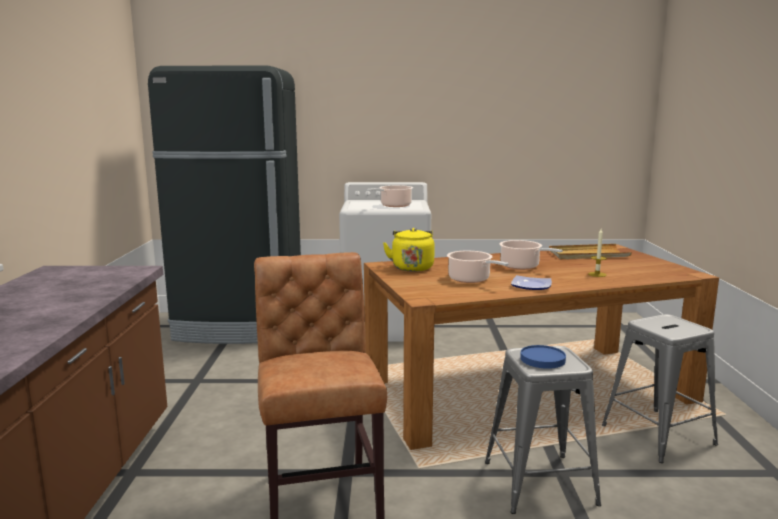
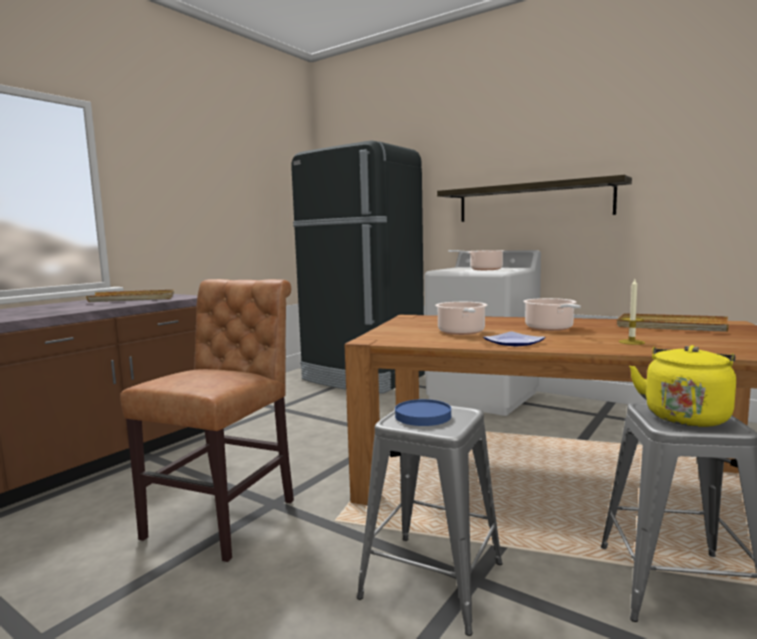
camera: 35 degrees right, 5 degrees down
(71, 282) = (133, 299): none -> beige tray
(412, 267) = (431, 320): yellow kettle -> yellow kettle (686, 416)
(416, 136) = (532, 202): none -> shelf

